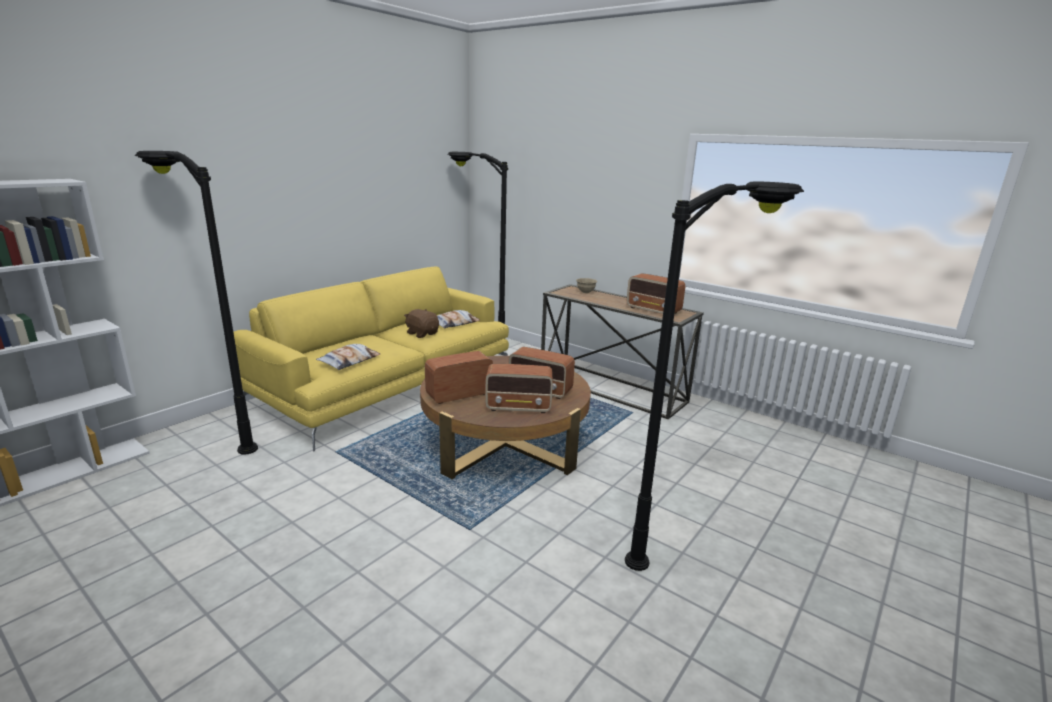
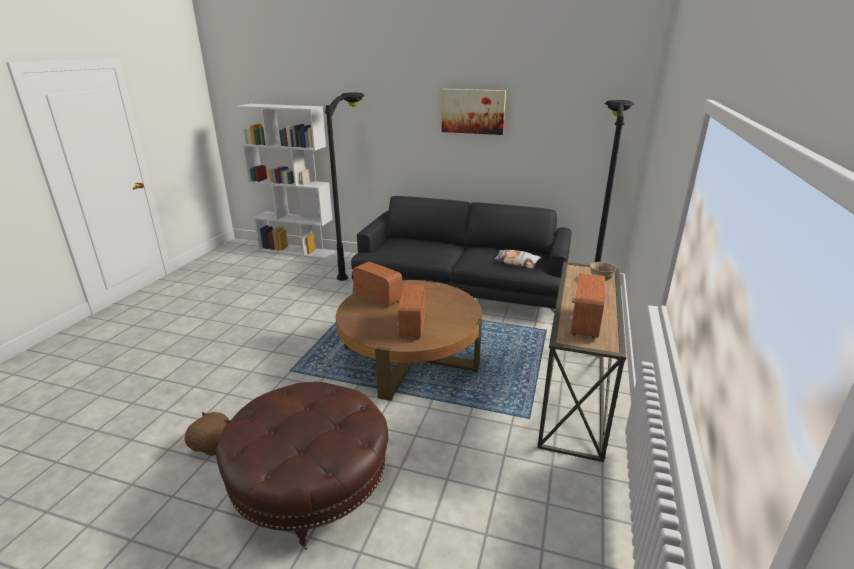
camera: 70 degrees right, 5 degrees up
(324, 171) = (473, 111): none -> picture
(349, 361) = (400, 251): pillow -> none
(387, 384) = (461, 287): yellow sofa -> black sofa
(422, 333) = (477, 258): brown plush toy -> brown plush toy (212, 444)
(519, 407) = (373, 323): radio -> none
(691, 538) = (311, 486): black floor lamp -> brown ottoman

